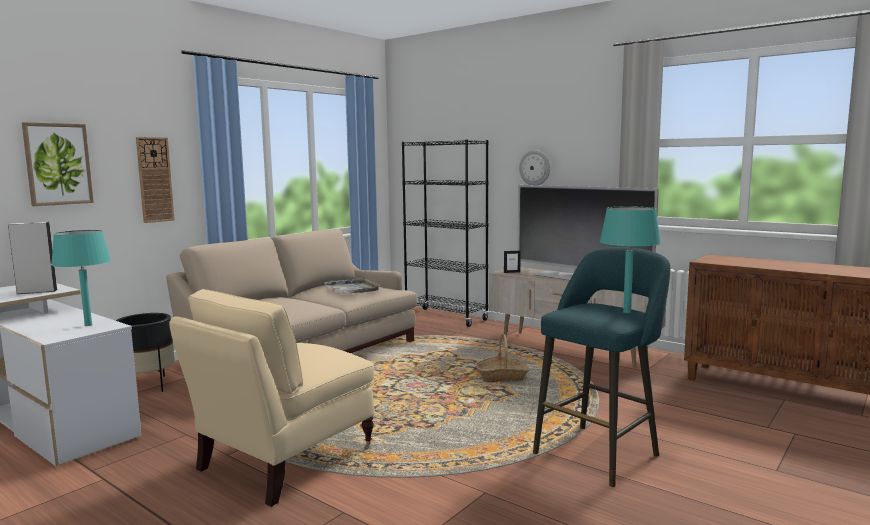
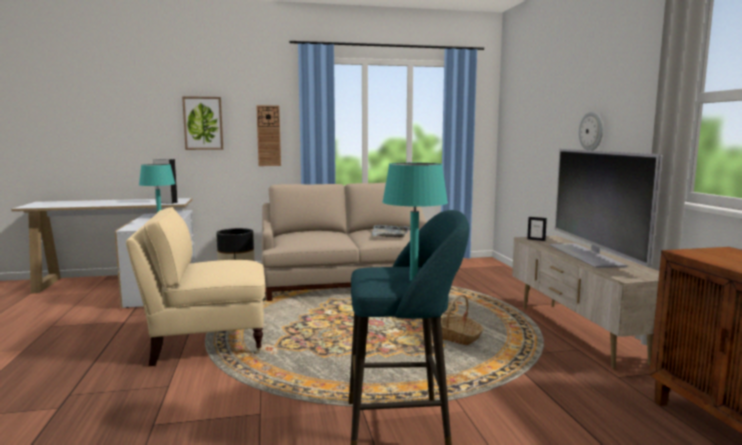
camera: 40 degrees right, 0 degrees up
(446, 317) = (511, 278): black bookcase -> none

